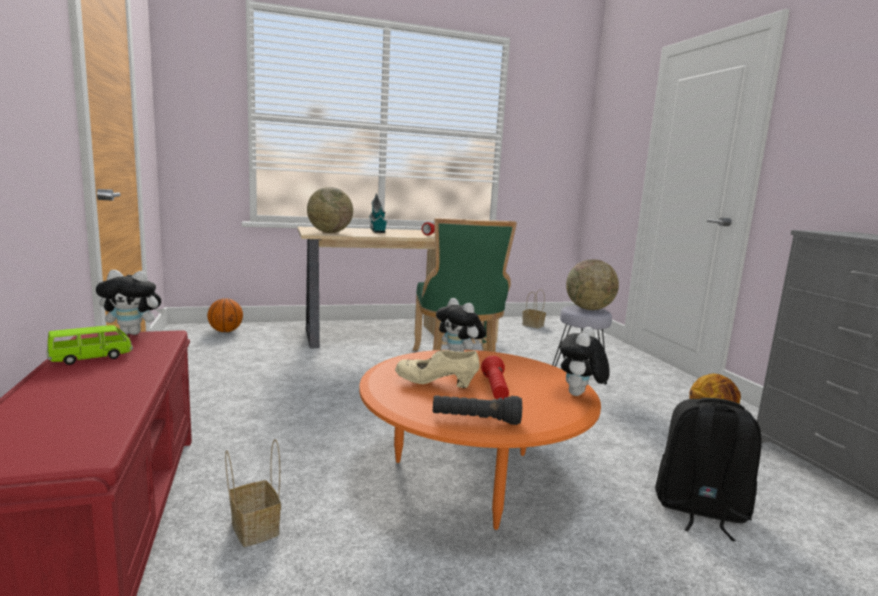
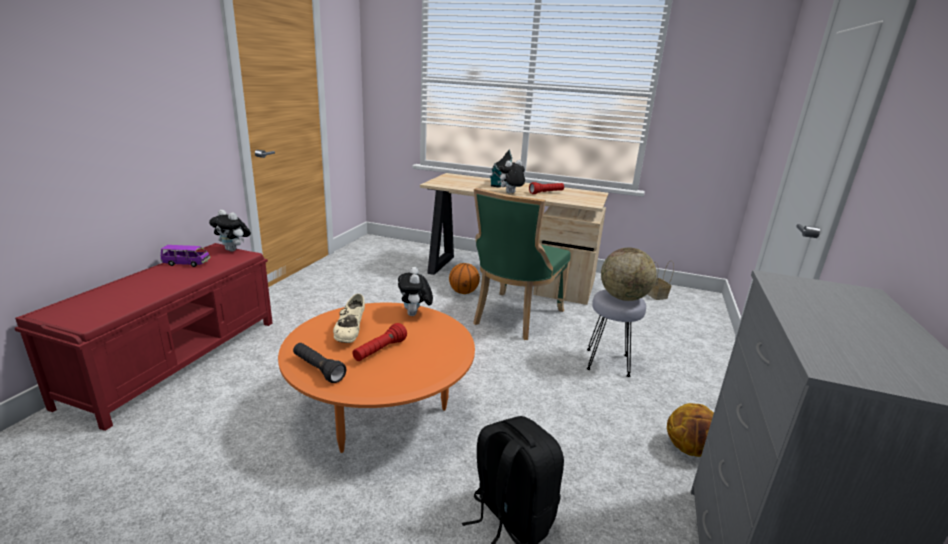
camera: 35 degrees right, 10 degrees up
(91, 358) = (186, 263): green toy car -> purple toy car
(226, 331) = (393, 247): basketball -> basketball (463, 292)
(253, 528) = (229, 388): basket -> none
(329, 232) = (450, 183): globe -> none
(435, 384) = (350, 333): beige shoe -> beige shoe turned 135 degrees counterclockwise
(579, 395) = (430, 378): plush toy -> plush toy (510, 193)

